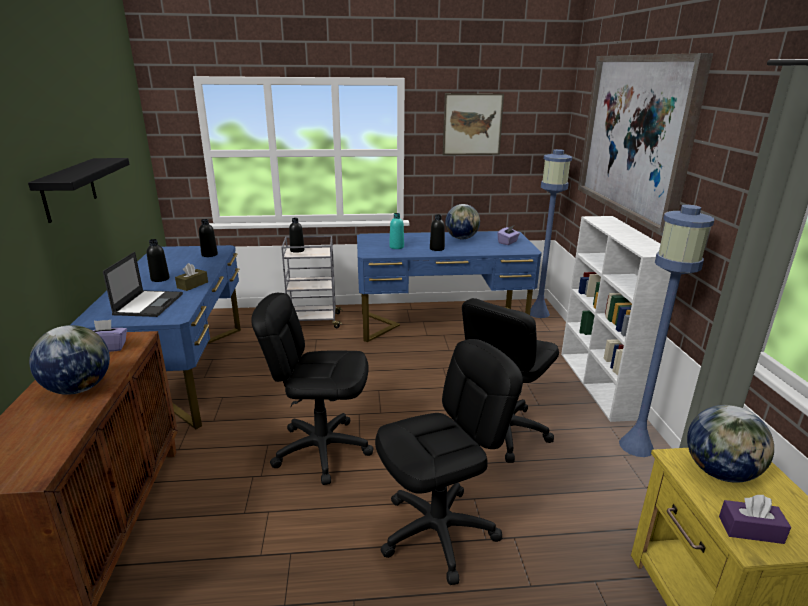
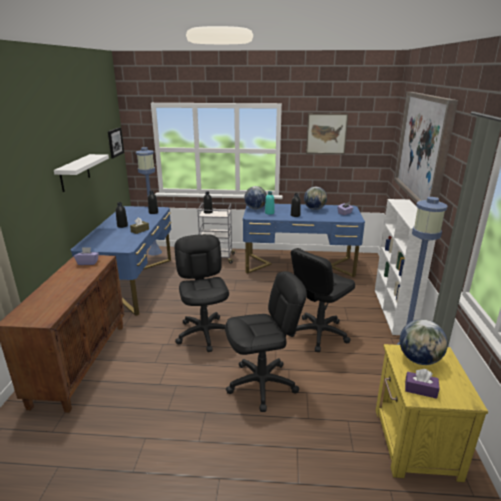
camera: 10 degrees right, 0 degrees up
(69, 189) = (75, 172): black shelf -> white shelf
(78, 388) = (71, 282): globe -> globe (255, 208)
(135, 141) = (115, 142): none -> picture
(149, 303) = (114, 240): laptop -> none
(322, 449) = (205, 333): black office chair -> black office chair turned 60 degrees clockwise
(538, 313) = (368, 262): blue floor lamp -> blue floor lamp (155, 252)

